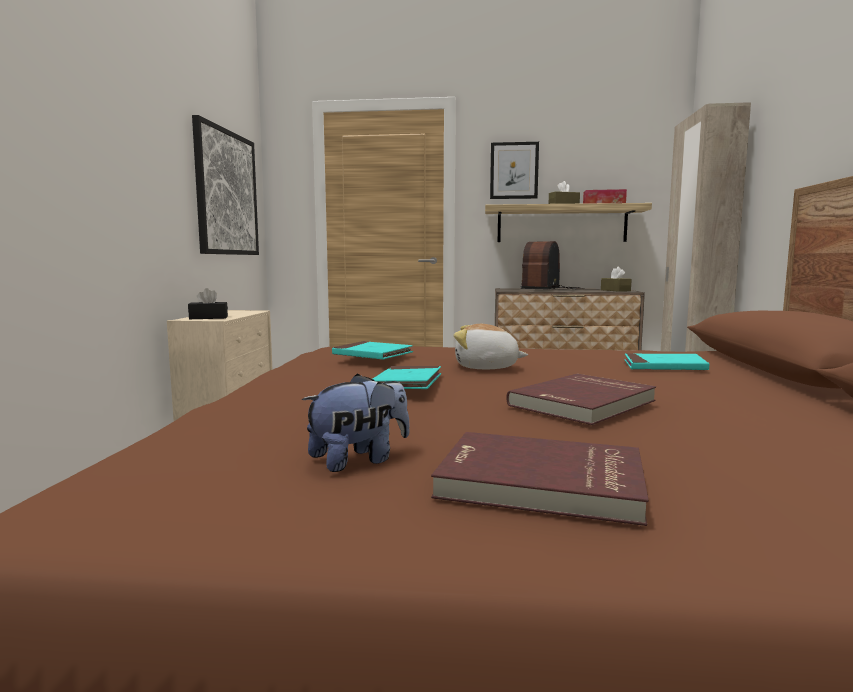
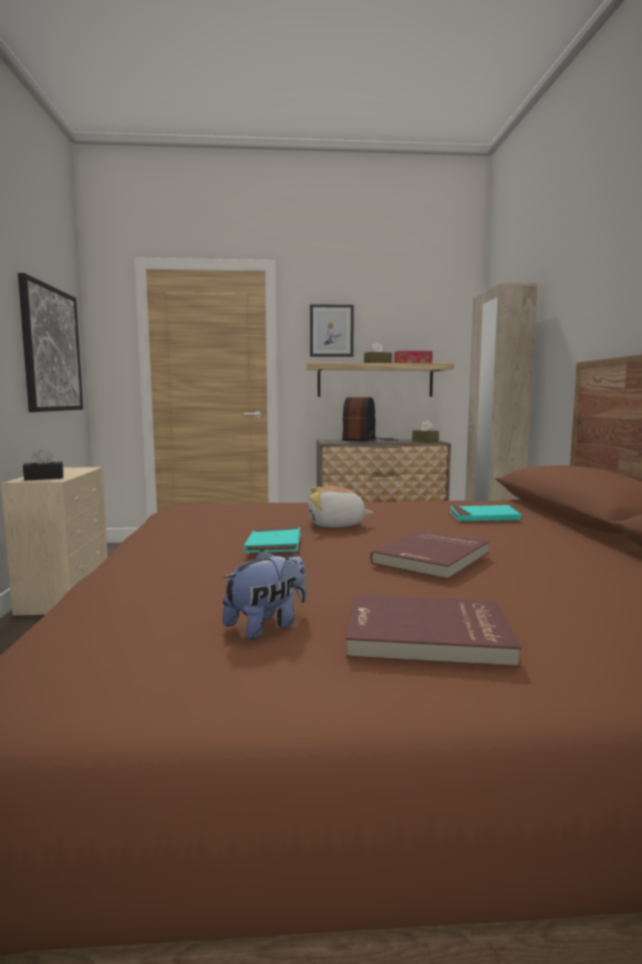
camera: 10 degrees left, 0 degrees up
(372, 355) = (229, 516): turquoise book -> none

